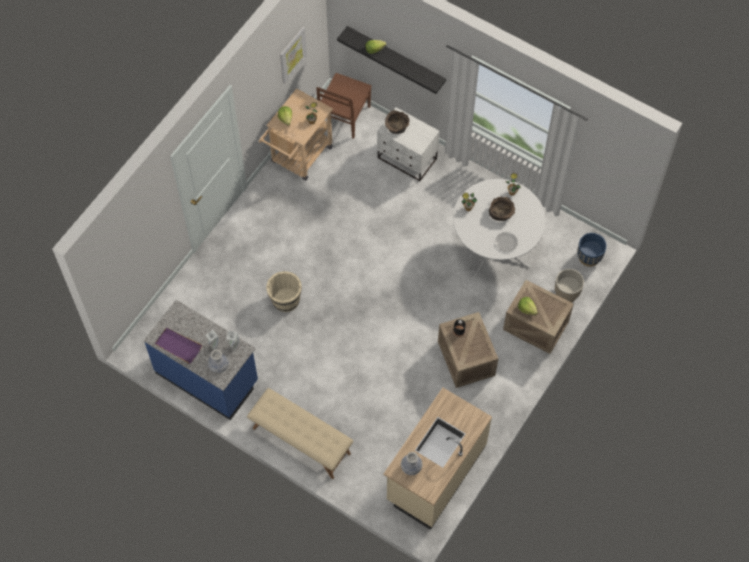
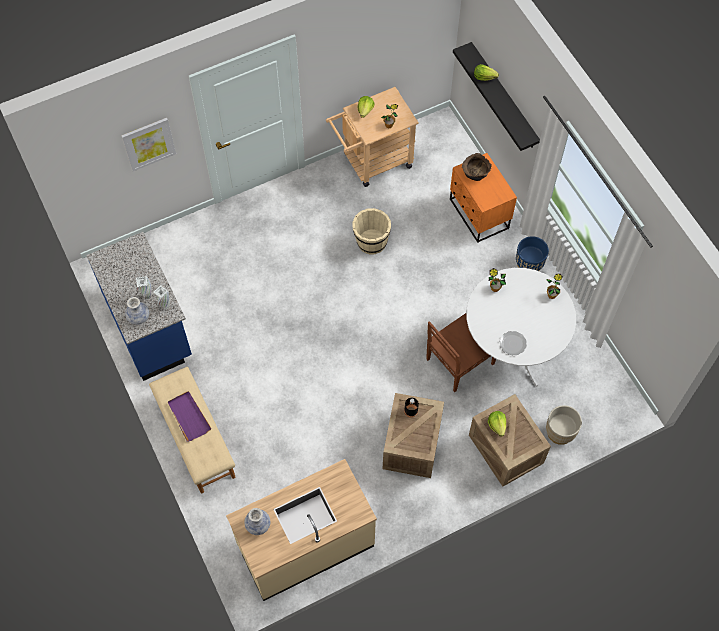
camera: 30 degrees right, 0 degrees up
(178, 346) = (114, 277): purple tray -> purple tray (189, 416)
(285, 300) = (271, 292): beige bucket -> beige bucket (371, 242)
(292, 54) = (397, 44): picture -> picture (148, 143)
(344, 117) = (442, 144): brown chair -> brown chair (458, 362)
(407, 159) = (478, 214): white nightstand -> orange nightstand
(501, 212) = (527, 310): brown bowl -> none
(589, 257) = (607, 407): blue planter -> blue planter (529, 264)

